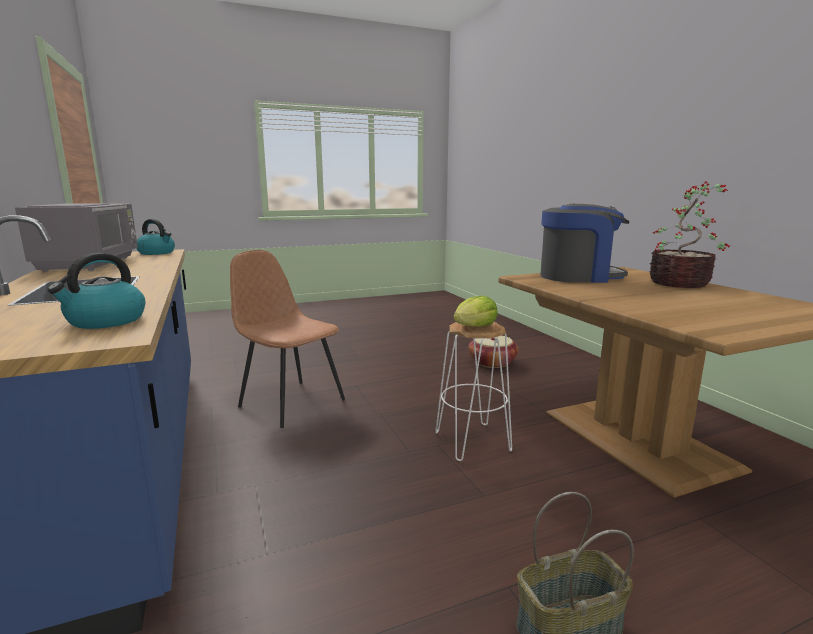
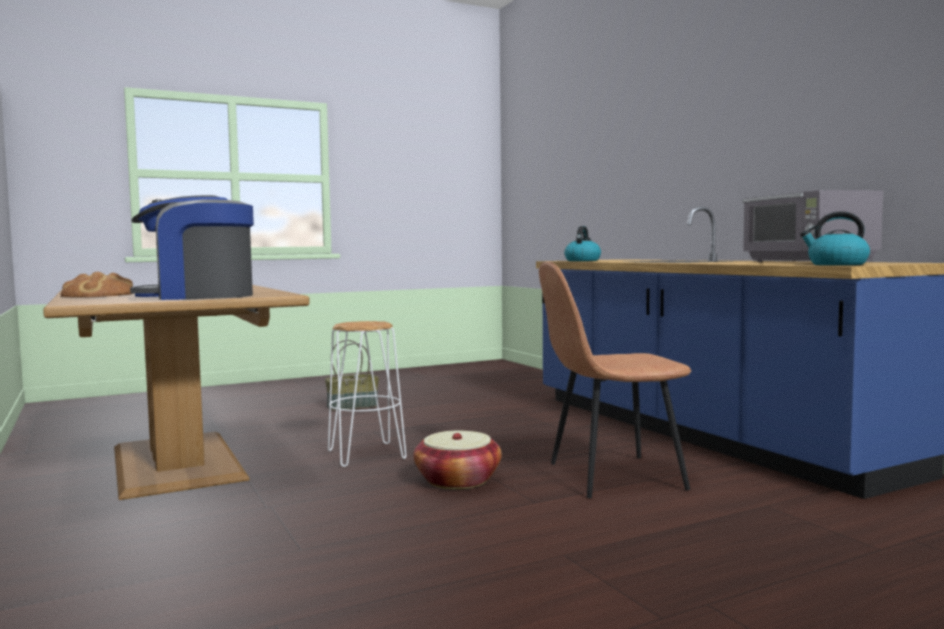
camera: 175 degrees right, 10 degrees down
(290, 402) = (611, 476): brown chair -> brown chair turned 135 degrees clockwise
(475, 327) = (366, 322): lettuce -> none
(492, 362) = (247, 562): basket -> basket (458, 480)
(680, 283) = (98, 295): potted plant -> bread

